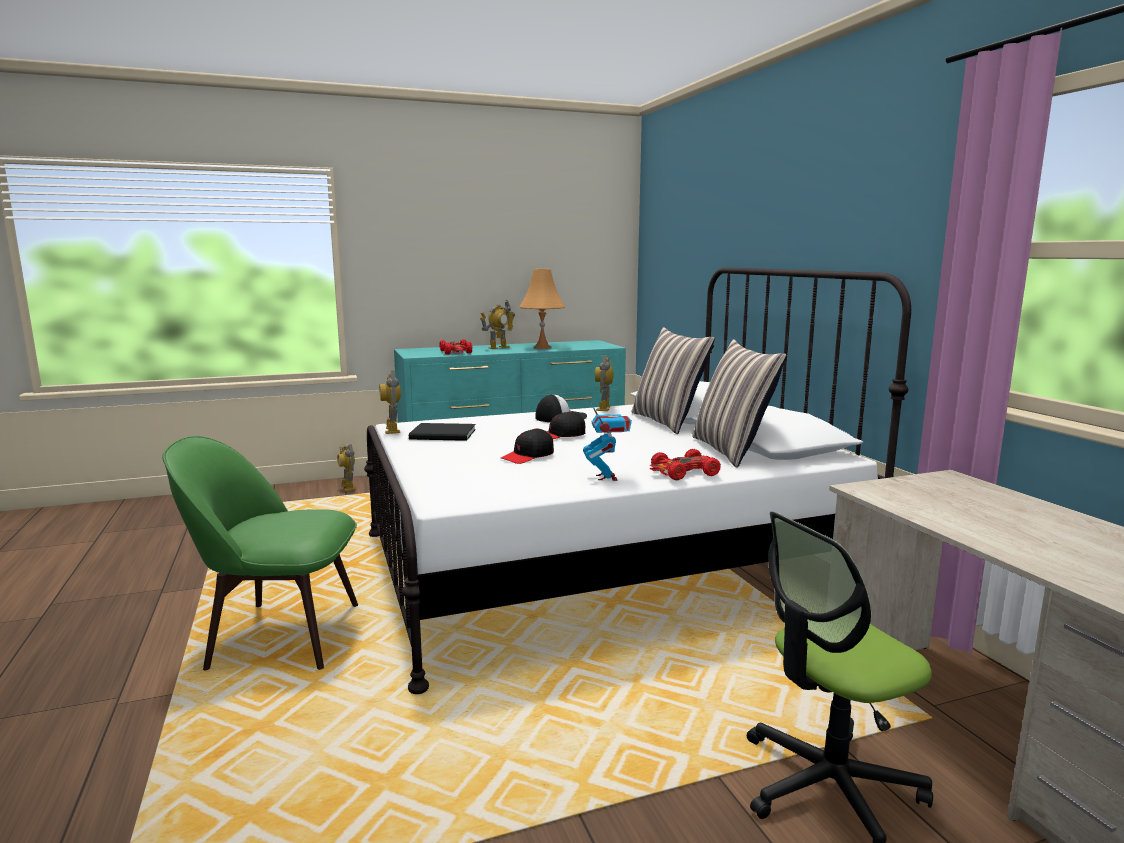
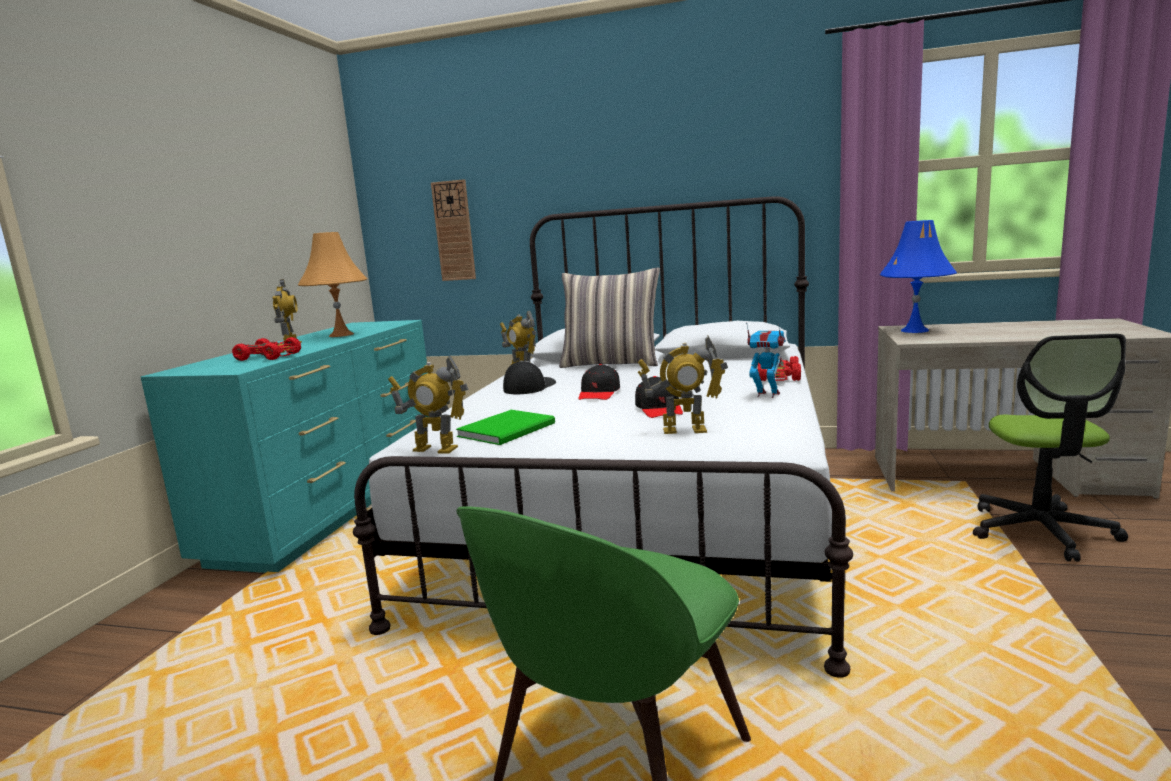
camera: 55 degrees left, 0 degrees up
(348, 487) = (151, 625): toy robot -> toy robot (684, 430)
(444, 435) = (510, 429): black book -> green book
(677, 273) = (454, 231): none -> wall clock
(732, 451) = (731, 361): pillow -> none
(939, 485) = (914, 330): none -> blue table lamp

